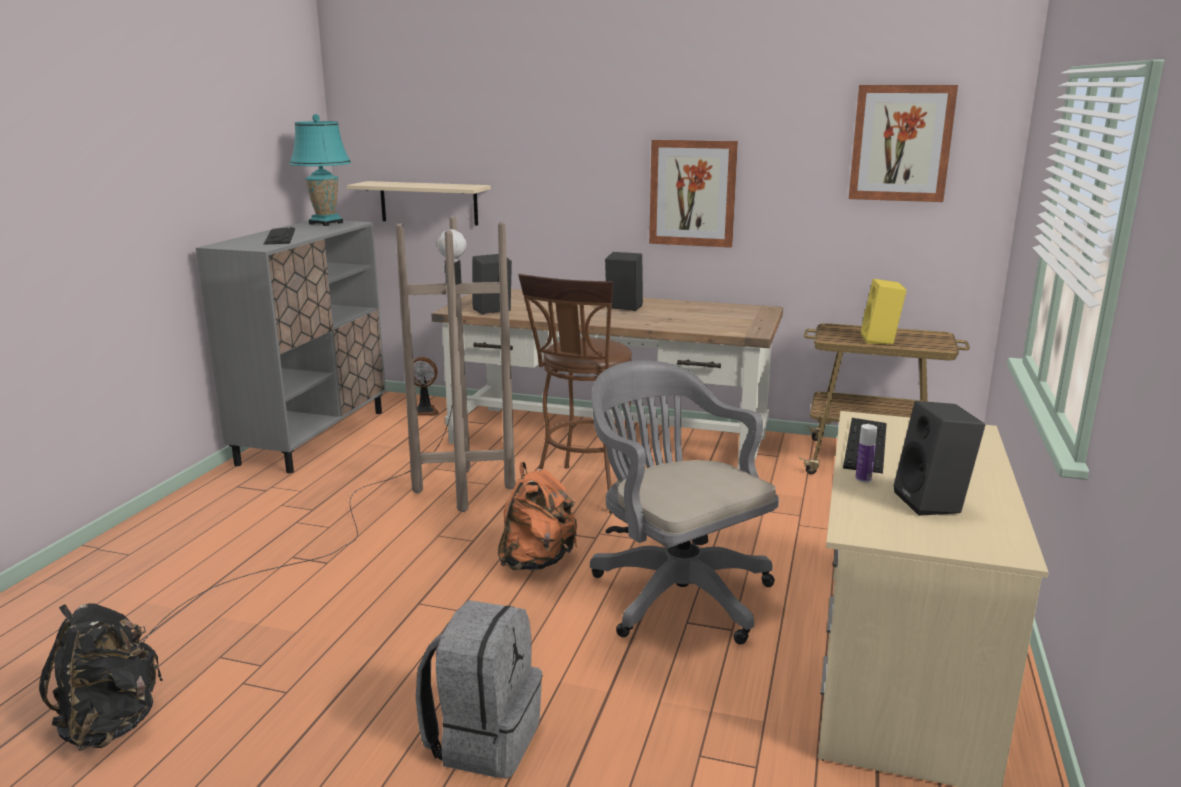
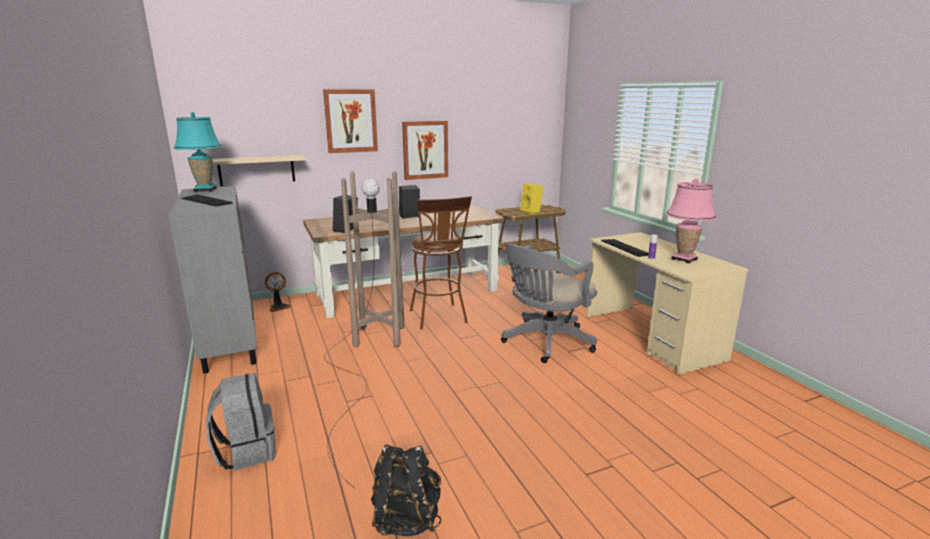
camera: 40 degrees left, 0 degrees up
(483, 739) = (577, 425): grey backpack -> grey backpack (246, 451)
(536, 561) = (472, 353): orange backpack -> none
(674, 591) = (545, 342): grey office chair -> grey office chair turned 60 degrees counterclockwise
(901, 143) = (518, 118): picture -> picture (351, 121)
(933, 503) = (684, 259): black speaker -> pink table lamp

